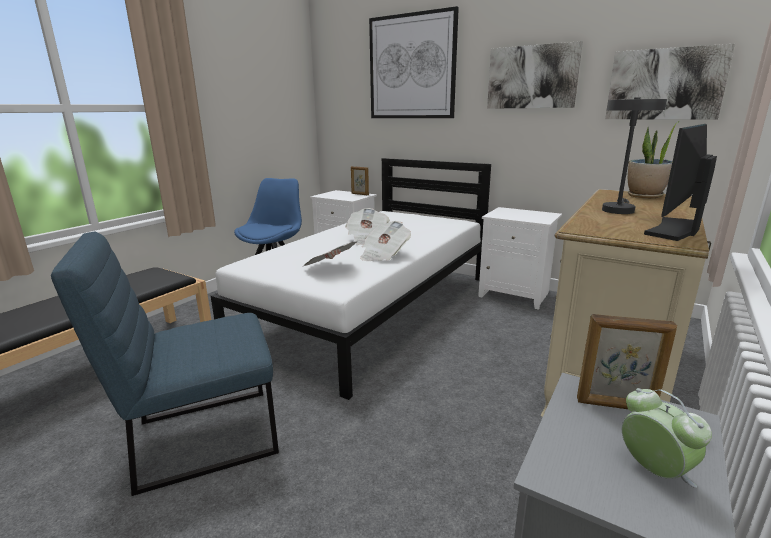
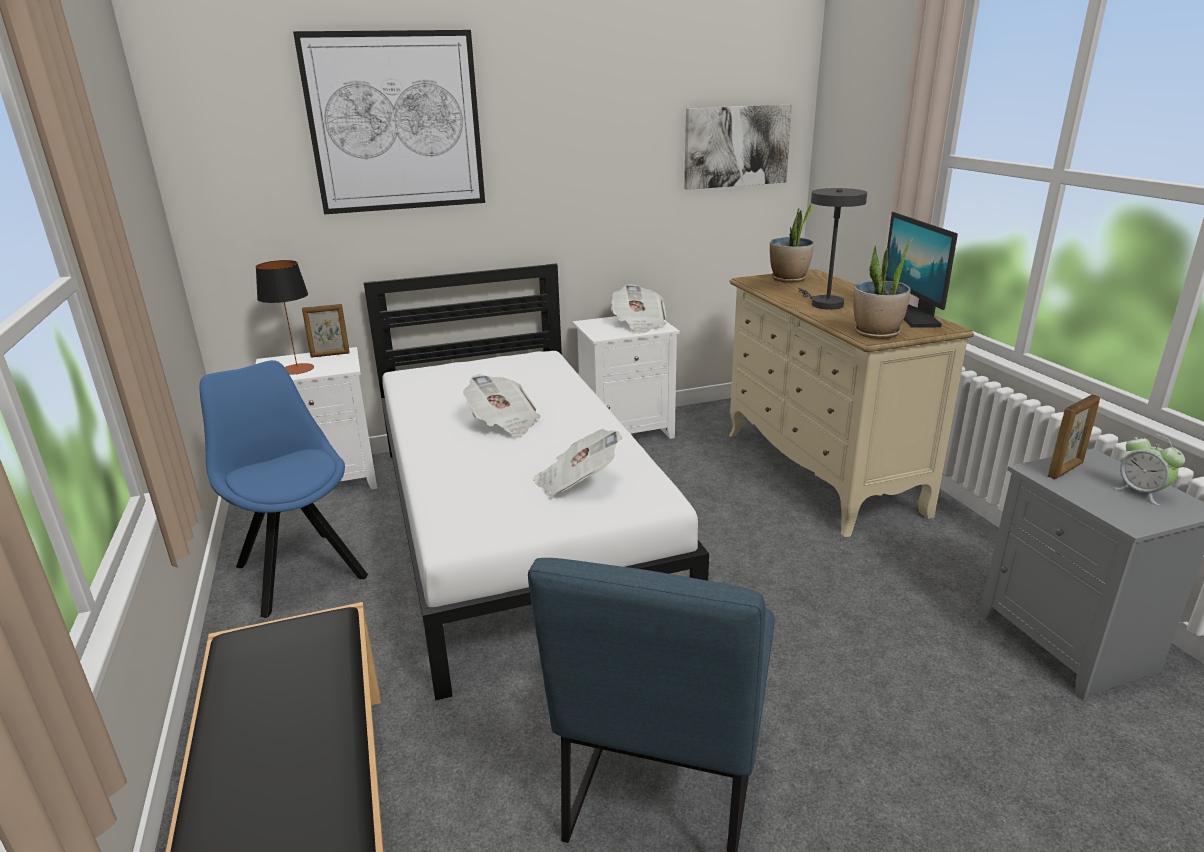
camera: 50 degrees left, 5 degrees up
(336, 195) = (297, 369): none -> table lamp
(383, 255) = (584, 436): newspaper -> newspaper (639, 324)
(532, 77) = (593, 139): picture -> none
(592, 229) = (876, 333): none -> potted plant
(653, 471) = (1141, 493): alarm clock -> alarm clock turned 135 degrees counterclockwise

